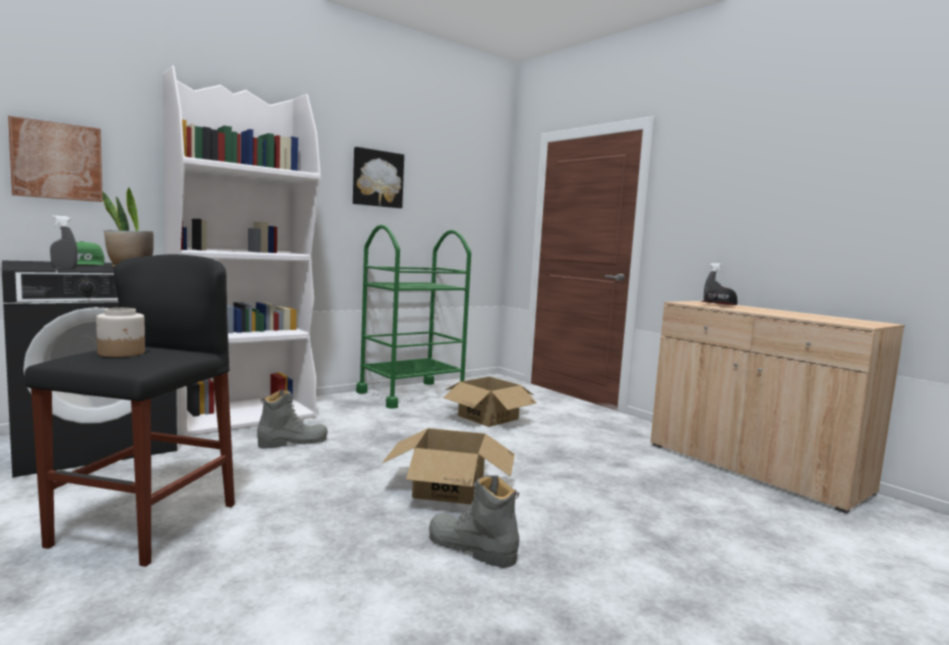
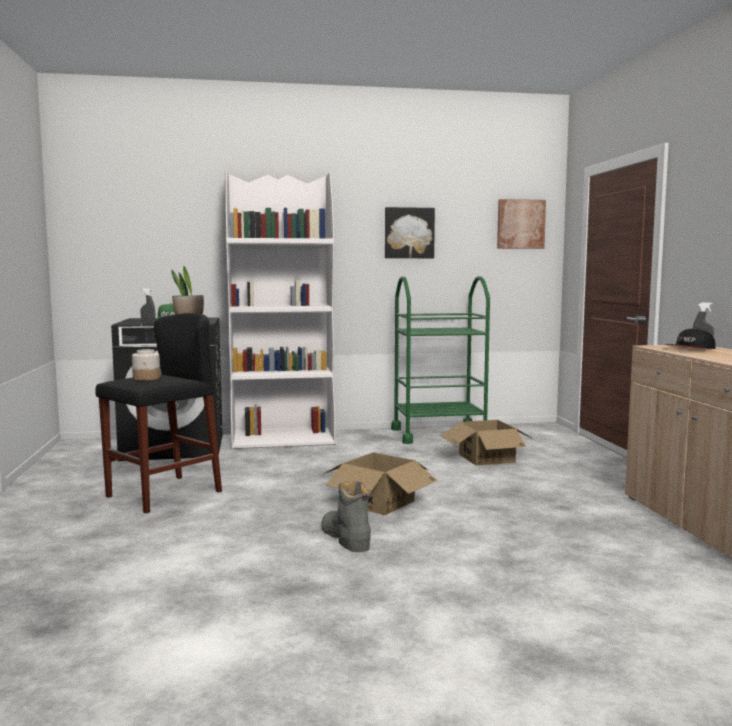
camera: 30 degrees right, 0 degrees up
(57, 161) = (160, 247): picture -> picture (520, 224)
(293, 442) = (299, 460): grey boot -> none

